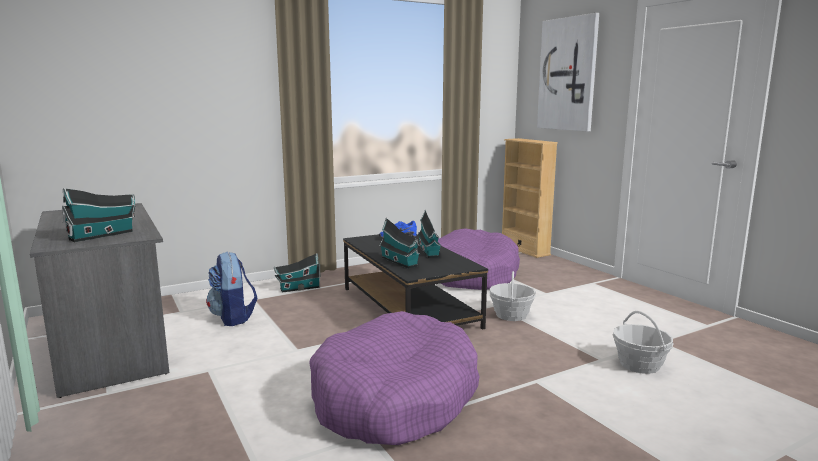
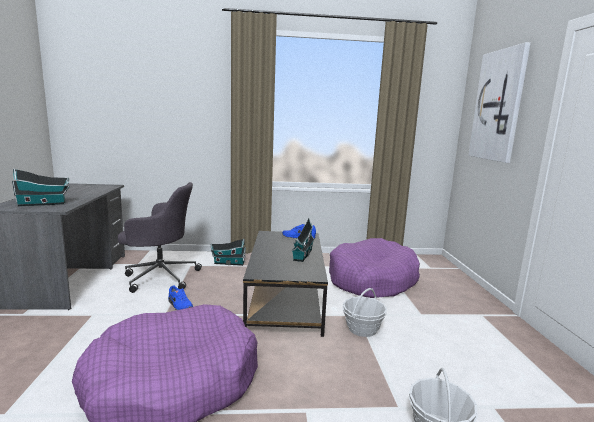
camera: 25 degrees right, 0 degrees up
(233, 318) = (160, 276): backpack -> grey office chair
(303, 338) = (179, 305): none -> blue shoe
(400, 262) = (265, 260): toy house -> none
(524, 250) = (445, 266): beige bookcase -> none

